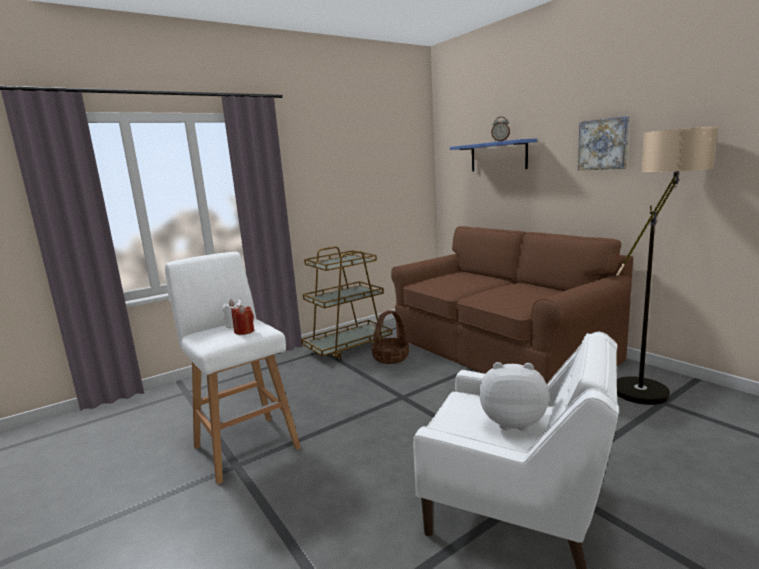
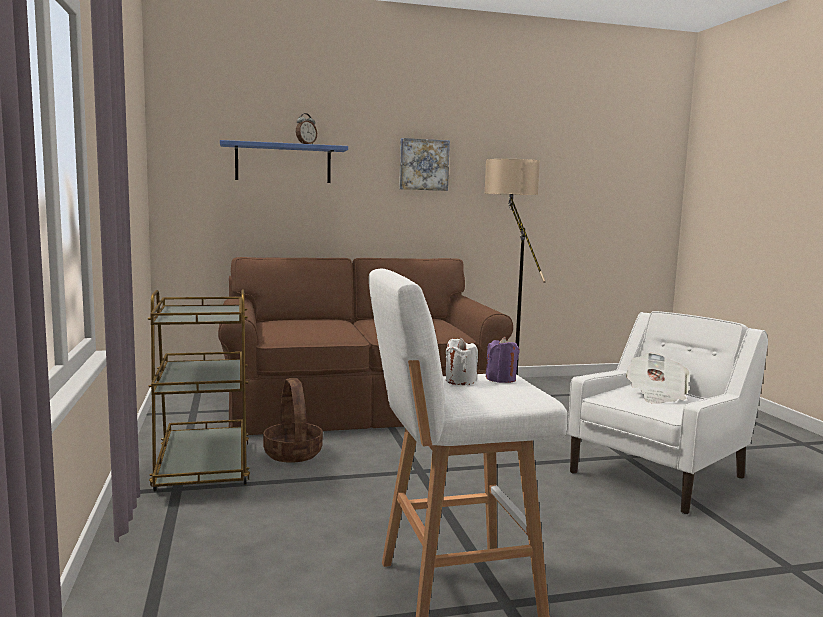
camera: 70 degrees left, 5 degrees down
(244, 331) = (501, 379): red candle -> purple candle
(512, 422) = (656, 395): plush toy -> newspaper

